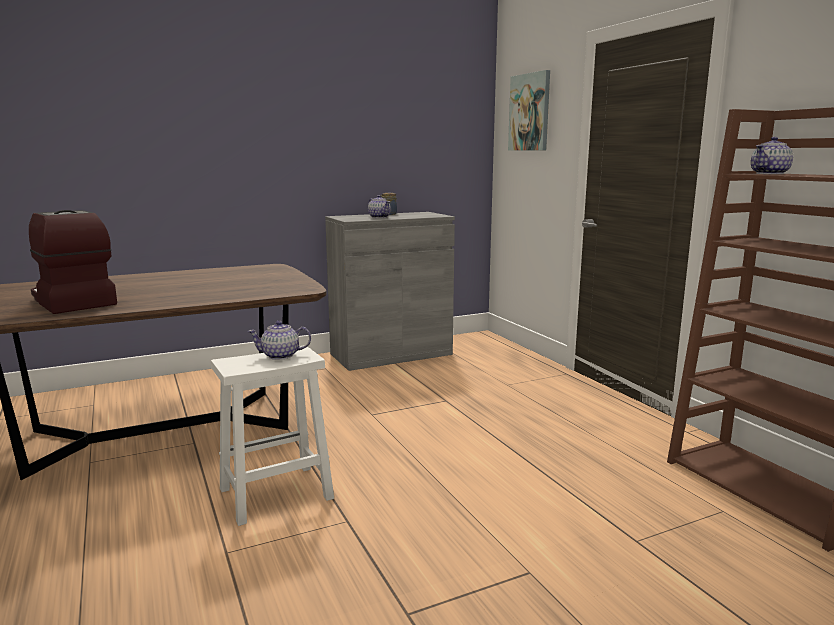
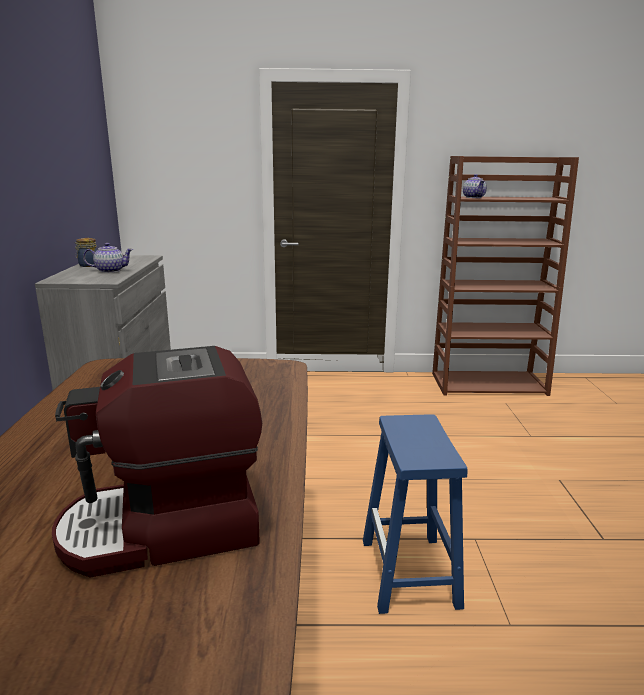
camera: 65 degrees left, 5 degrees up
(274, 494) = (410, 574): white stool -> blue stool
(281, 356) = (411, 431): teapot -> none
(530, 112) = (179, 138): picture -> none

